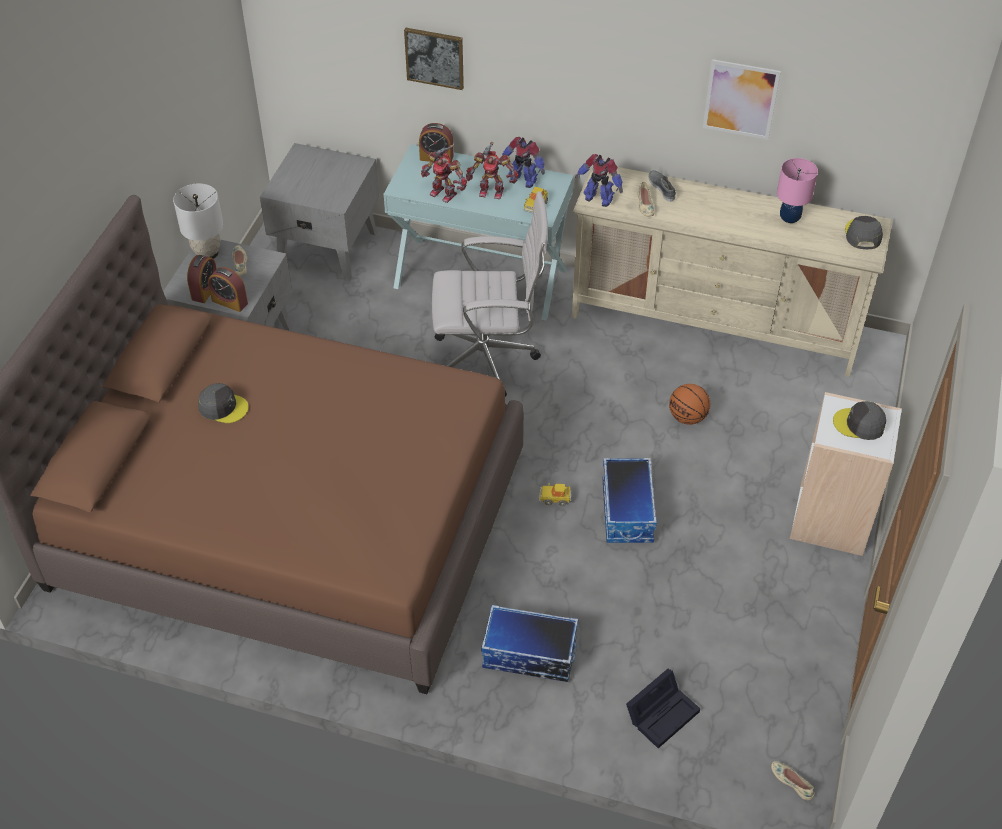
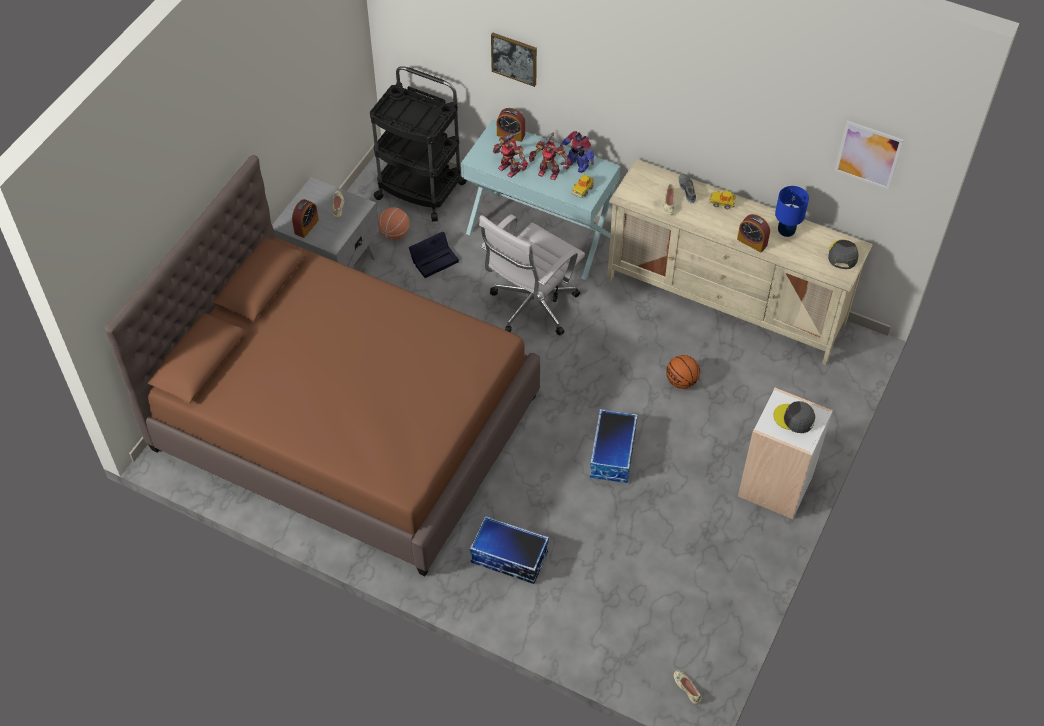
camera: 10 degrees right, 5 degrees up
(207, 253) = (313, 194): white table lamp -> none
(223, 407) = (302, 331): grey cap -> none
(229, 302) = (324, 239): alarm clock -> alarm clock (752, 242)
(307, 298) = (394, 233): none -> basketball
(328, 248) = (419, 191): grey nightstand -> black cart
(489, 359) = (531, 308): white office chair -> white office chair turned 120 degrees clockwise
(555, 498) = (558, 434): toy car -> toy car (722, 202)
(598, 198) = (632, 192): toy robot -> none
(663, 713) = (601, 619): black storage box -> black storage box (435, 259)
(740, 99) = (753, 132): picture -> picture (868, 155)
(790, 219) = (786, 232): pink table lamp -> blue table lamp

